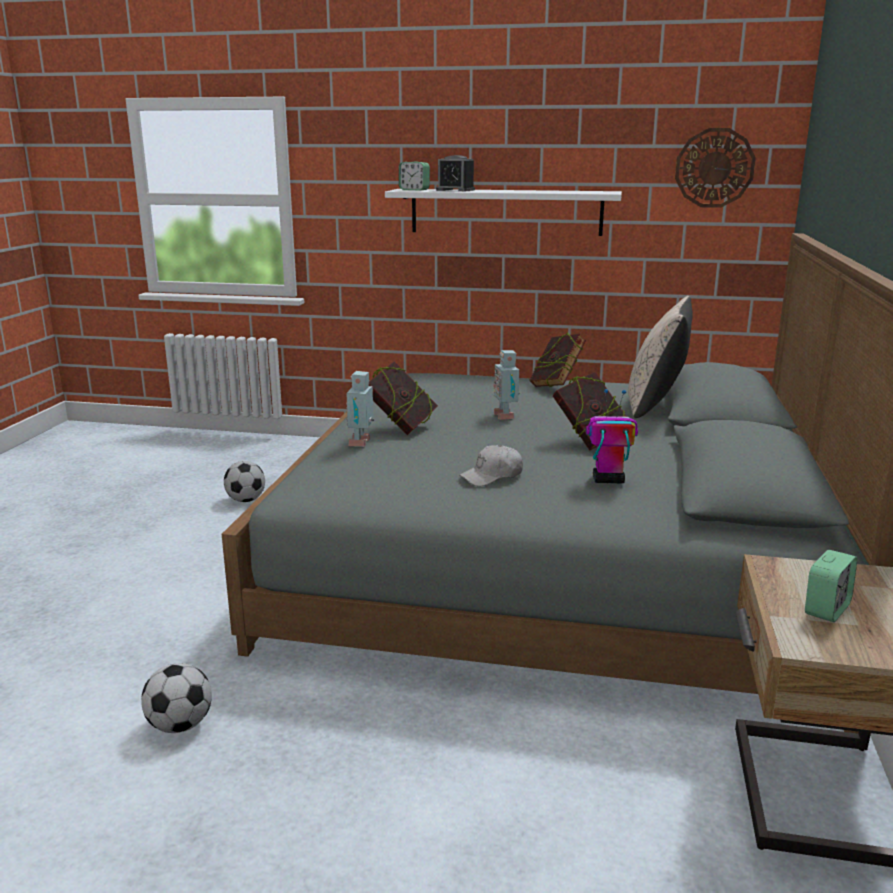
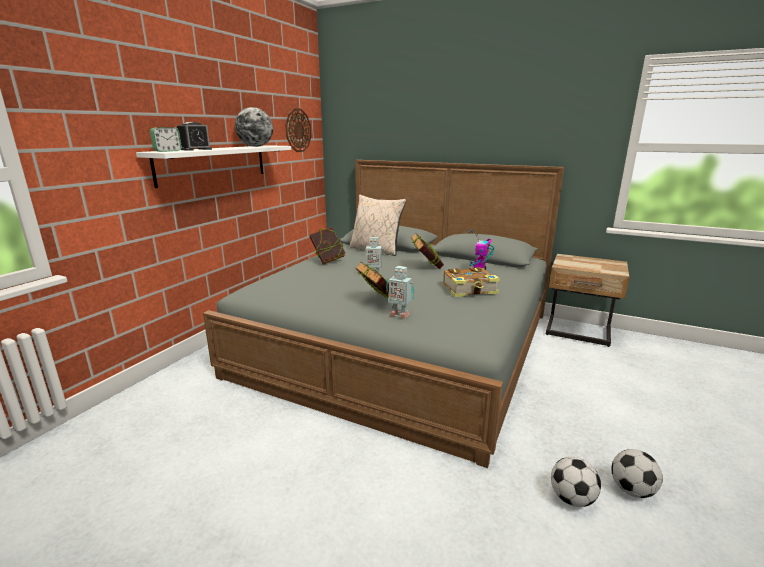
camera: 75 degrees left, 0 degrees up
(246, 500) = (215, 455): football -> football (631, 490)
(492, 476) = (470, 290): white cap -> book
(563, 191) = (256, 146): none -> globe
(826, 609) = (592, 265): alarm clock -> none

